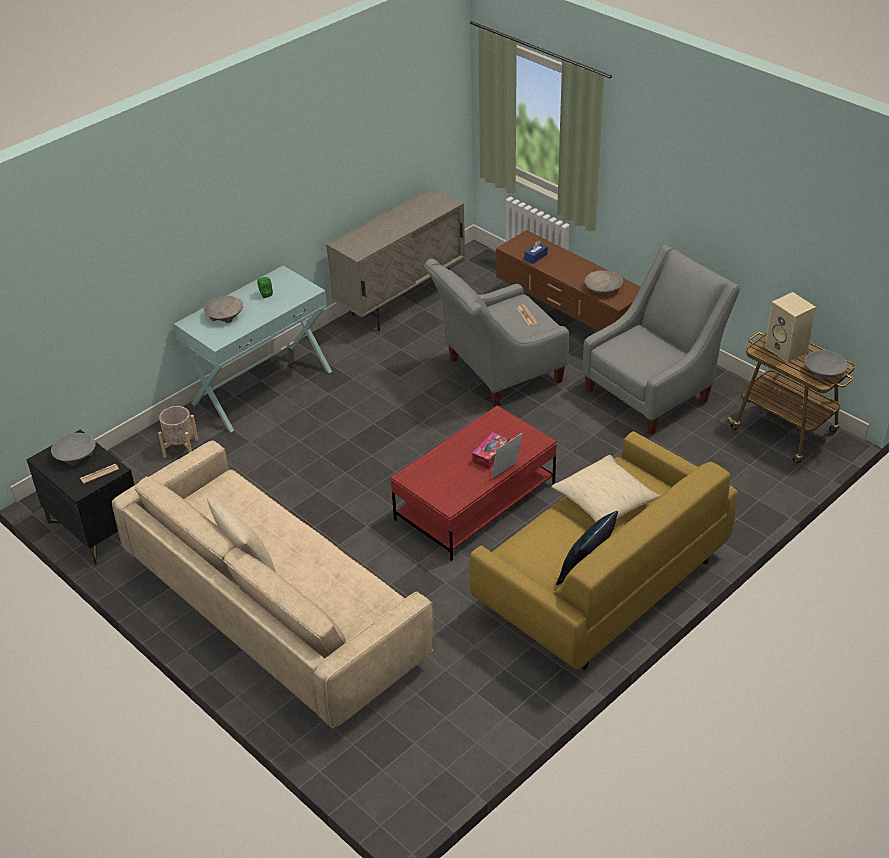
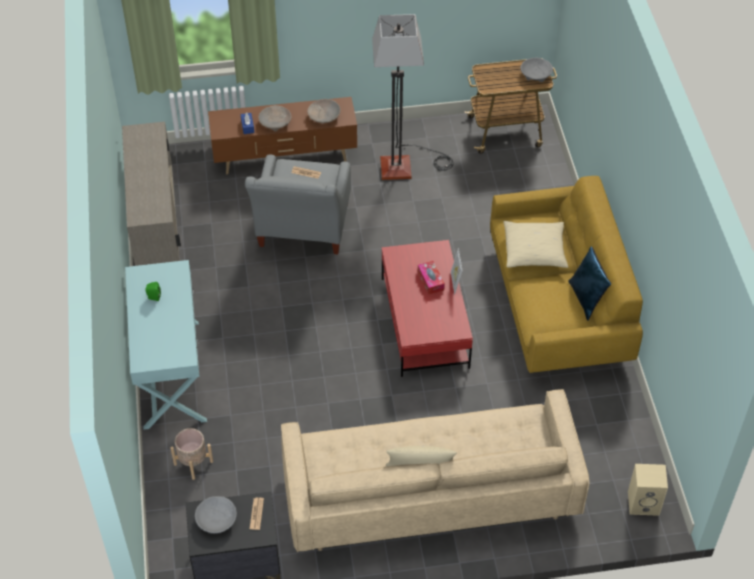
camera: 55 degrees left, 10 degrees up
(224, 315) = (154, 336): beige bowl -> beige bowl (275, 123)
(653, 392) = (406, 165): grey armchair -> floor lamp
(787, 349) = (499, 76): beige speaker -> beige speaker (644, 502)

